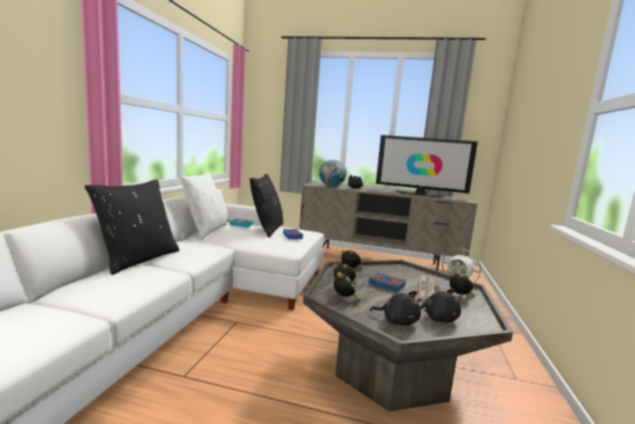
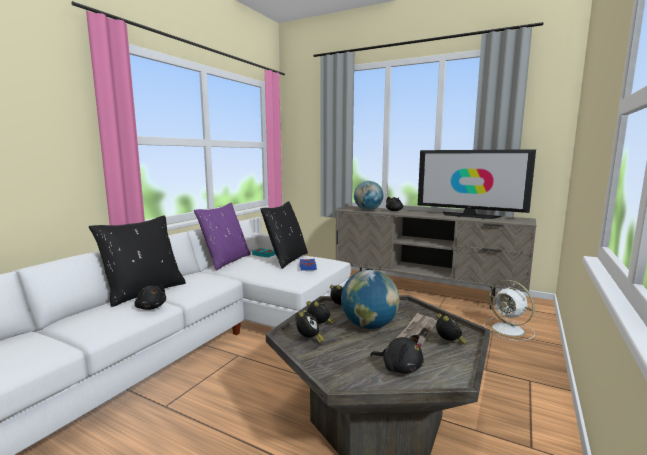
camera: 15 degrees right, 0 degrees up
(205, 230) = (226, 261): white pillow -> purple pillow
(386, 285) = (369, 326): blue book -> globe
(397, 321) = (349, 368): black plush toy -> black plush toy (151, 307)

